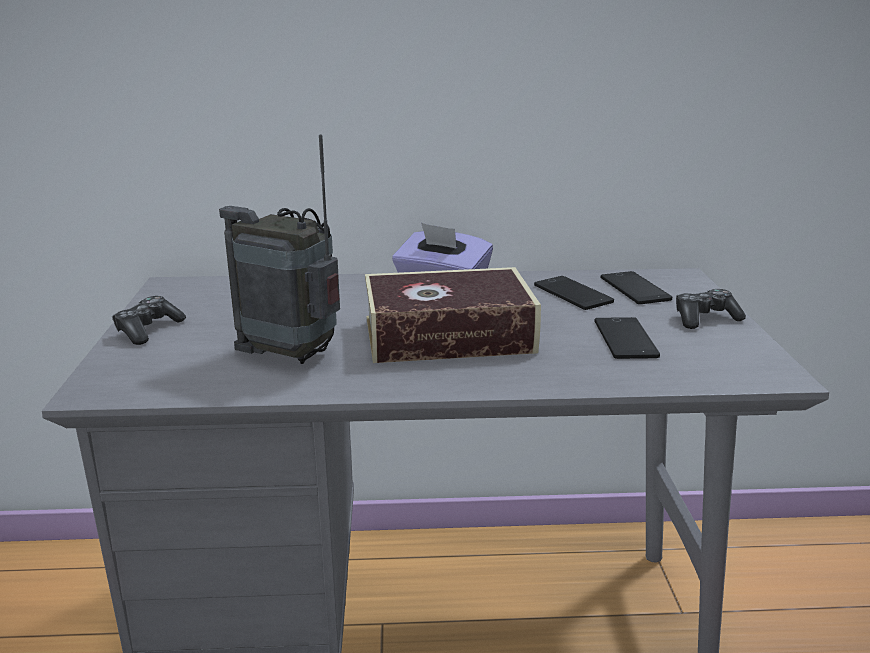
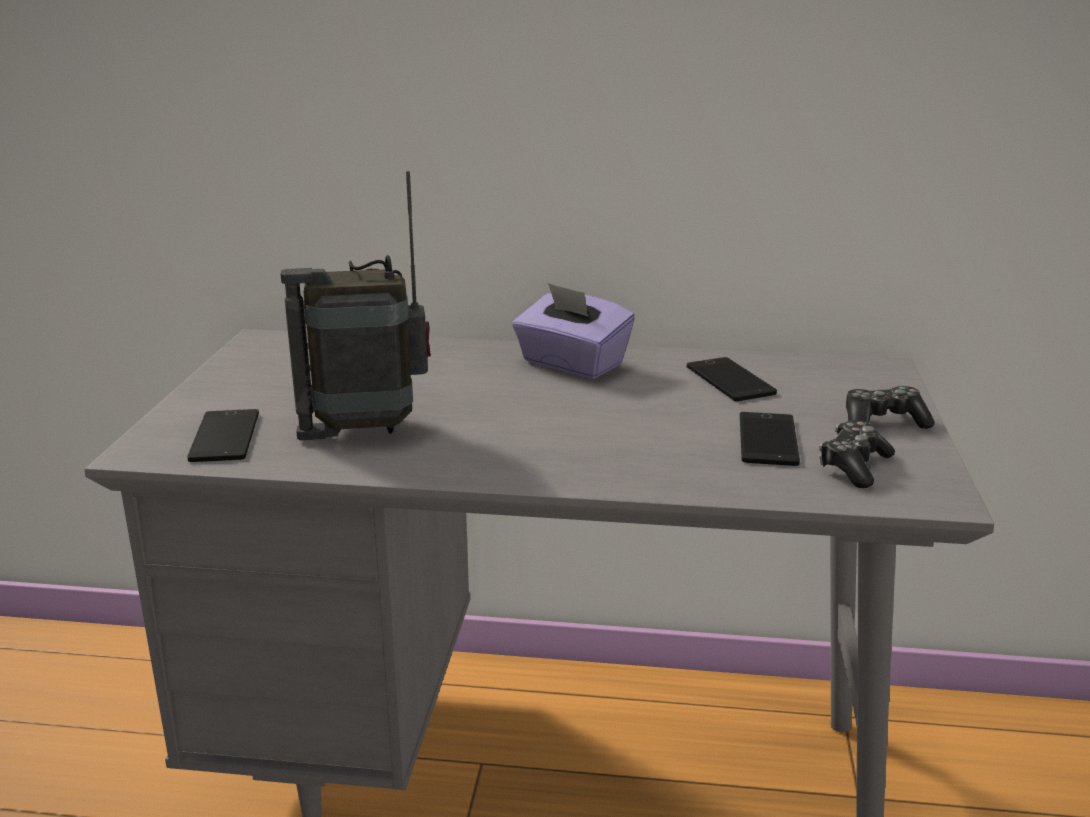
camera: 10 degrees right, 0 degrees up
(148, 330) = (221, 389): game controller -> game controller (853, 466)
(291, 355) = (366, 430): radio -> radio turned 45 degrees counterclockwise
(448, 335) = (554, 420): book -> none
(635, 289) = (812, 379): phone -> phone (225, 437)

